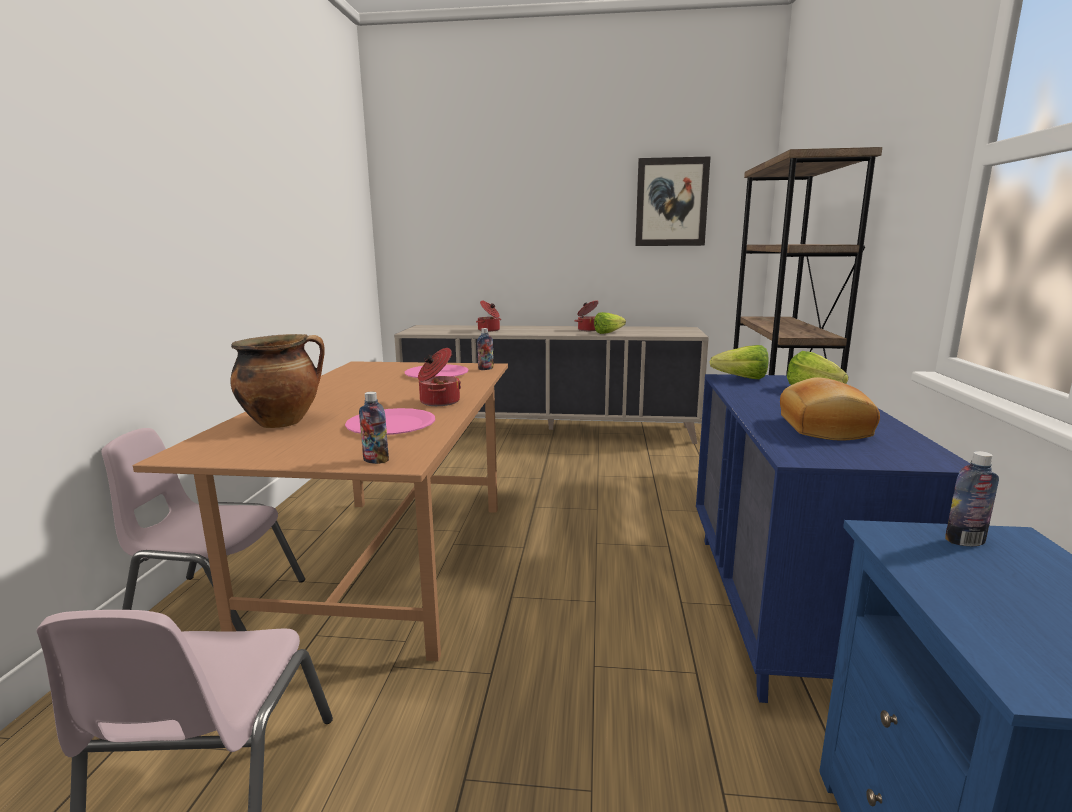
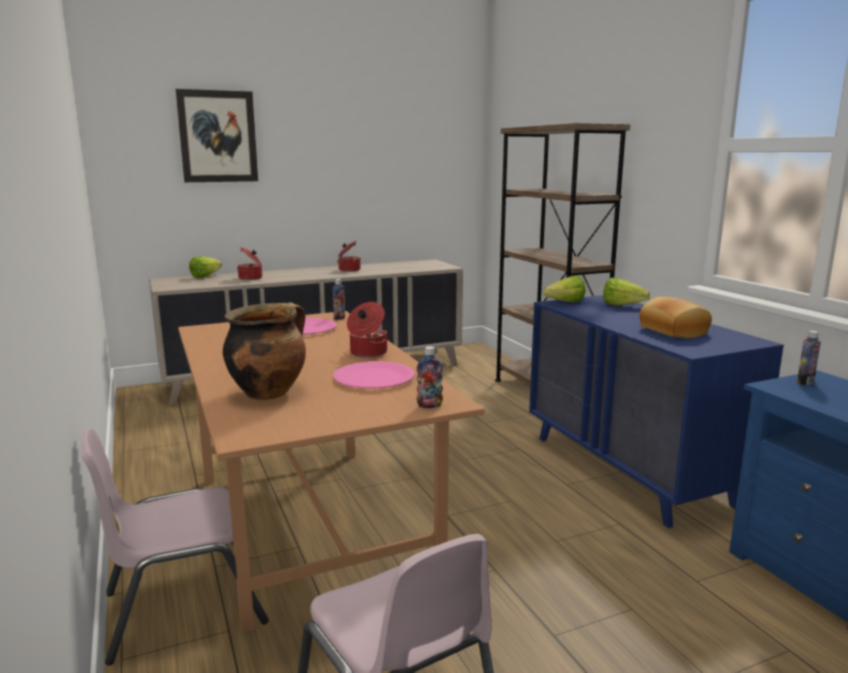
camera: 30 degrees left, 0 degrees up
(611, 333) = (376, 271): lettuce -> lettuce (208, 276)
(671, 202) = (406, 146): picture -> picture (218, 136)

